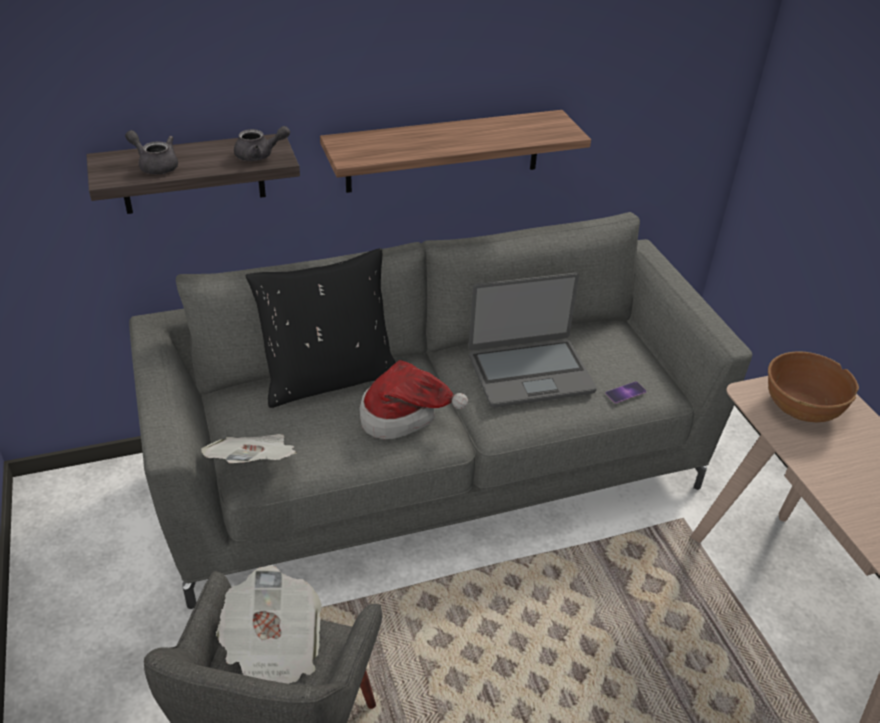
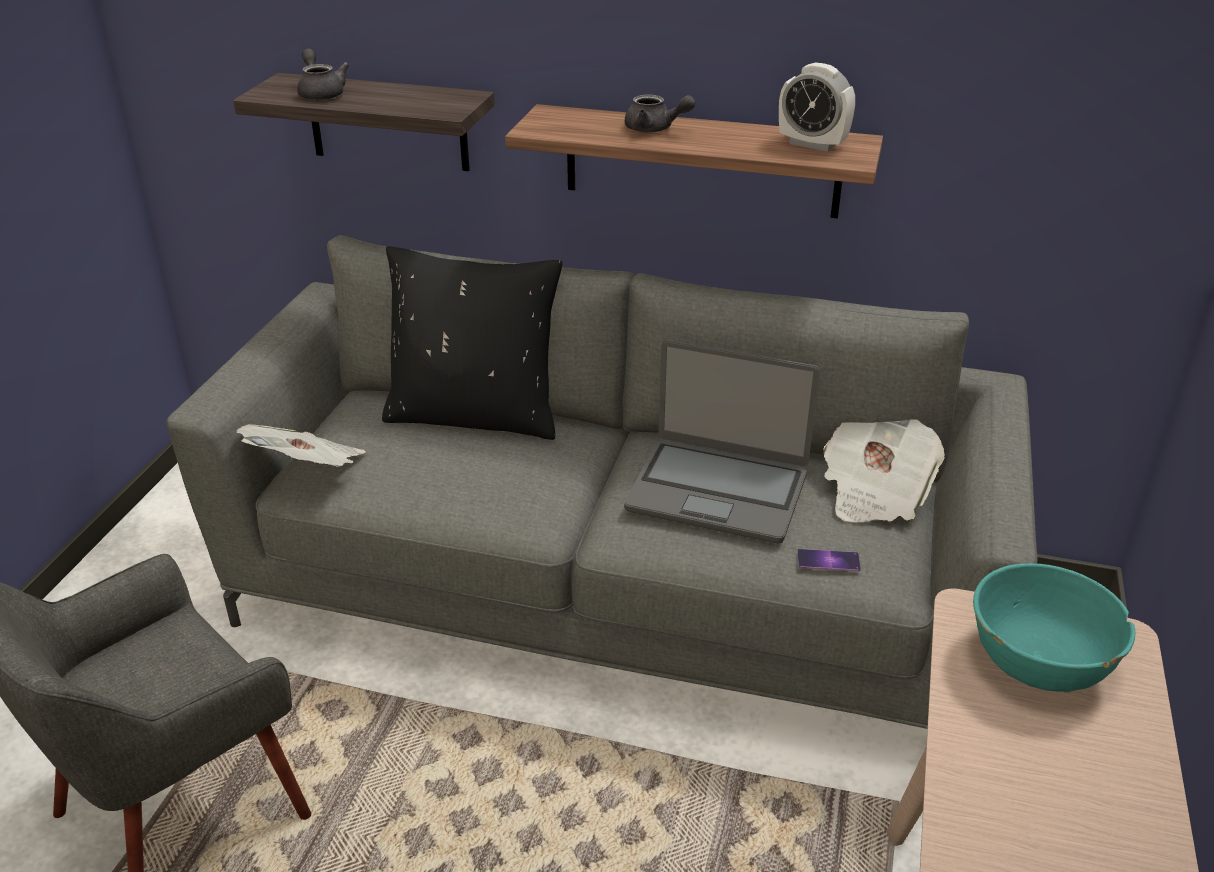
camera: 35 degrees right, 5 degrees down
(259, 155) = (434, 105): grey teapot -> grey teapot (655, 129)
(272, 649) = (161, 663): newspaper -> newspaper (874, 491)
(404, 416) = (514, 481): hat -> none
(534, 126) = (812, 144): none -> alarm clock
(801, 407) = (1038, 662): brown bowl -> turquoise bowl

